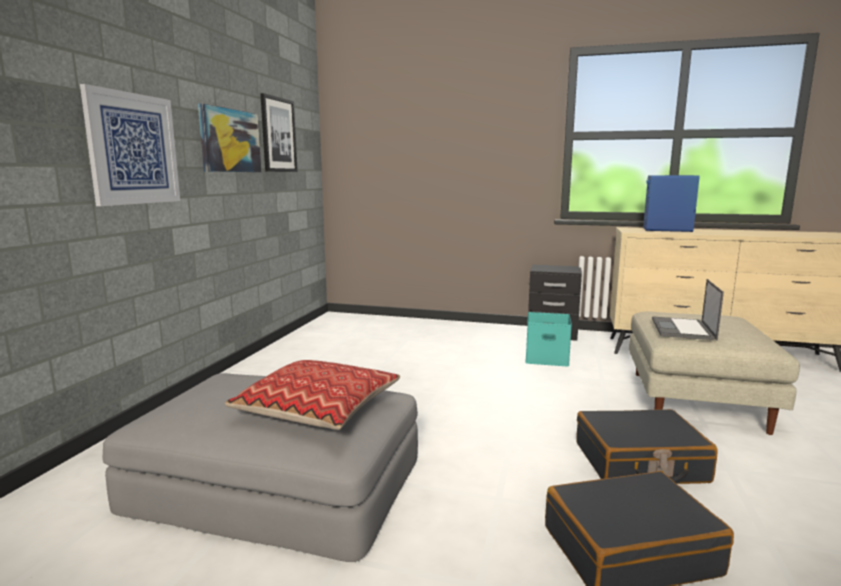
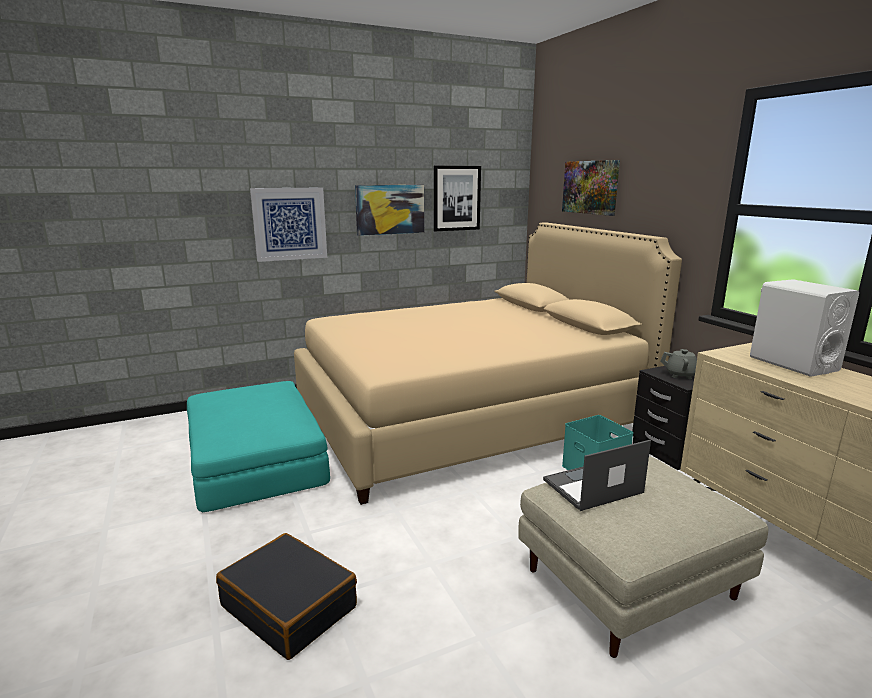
camera: 50 degrees right, 5 degrees up
(278, 483) = (256, 458): grey ottoman -> turquoise ottoman
(318, 408) = (252, 419): pillow -> none
(392, 360) = (467, 416): none -> beige bed
(413, 126) = (590, 187): none -> picture
(555, 268) = (681, 375): none -> grey teapot
(640, 463) = (431, 580): black suitcase -> none
(666, 230) = (792, 363): blue speaker -> white speaker

